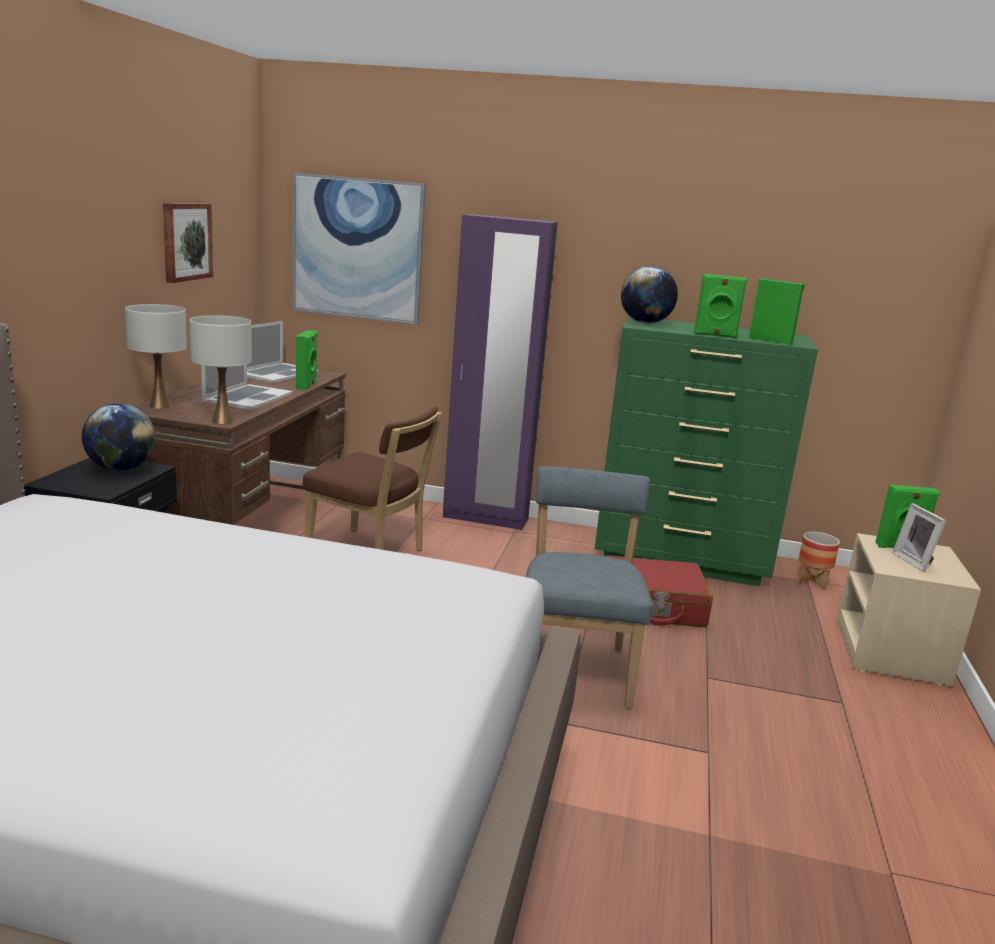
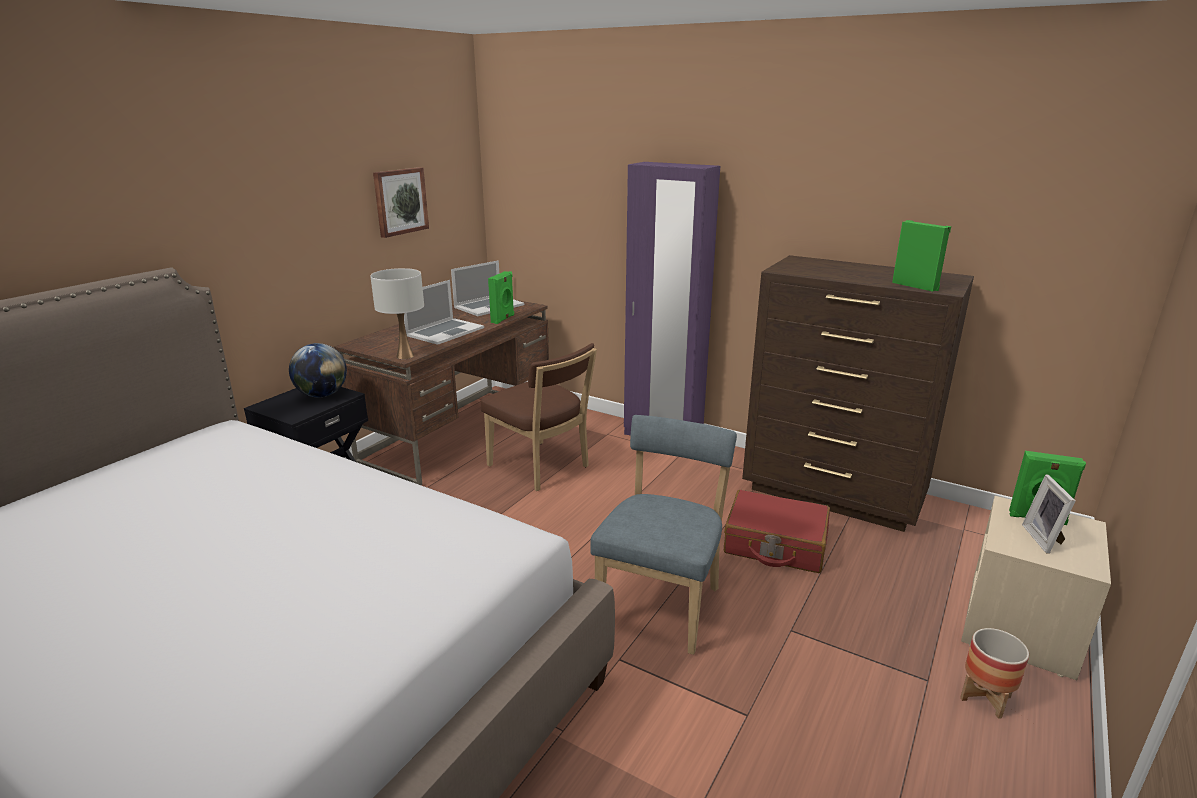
camera: 20 degrees right, 5 degrees up
(160, 406) = (370, 340): white table lamp -> none
(357, 249) = (555, 196): picture -> none
(645, 323) = (793, 265): globe -> none
(681, 560) = (833, 494): green dresser -> brown dresser
(715, 335) = (854, 280): green speaker -> none
(812, 582) = (968, 532): planter -> planter (985, 698)

